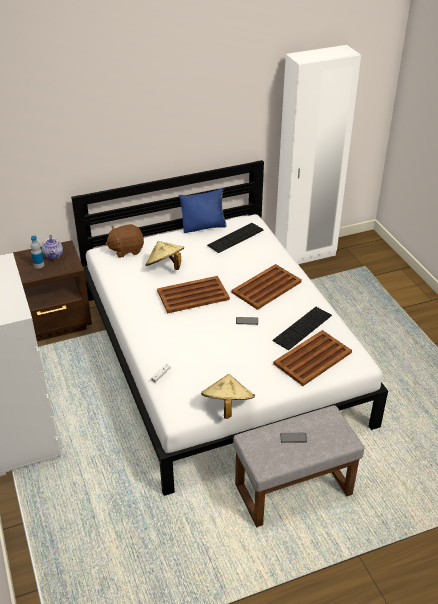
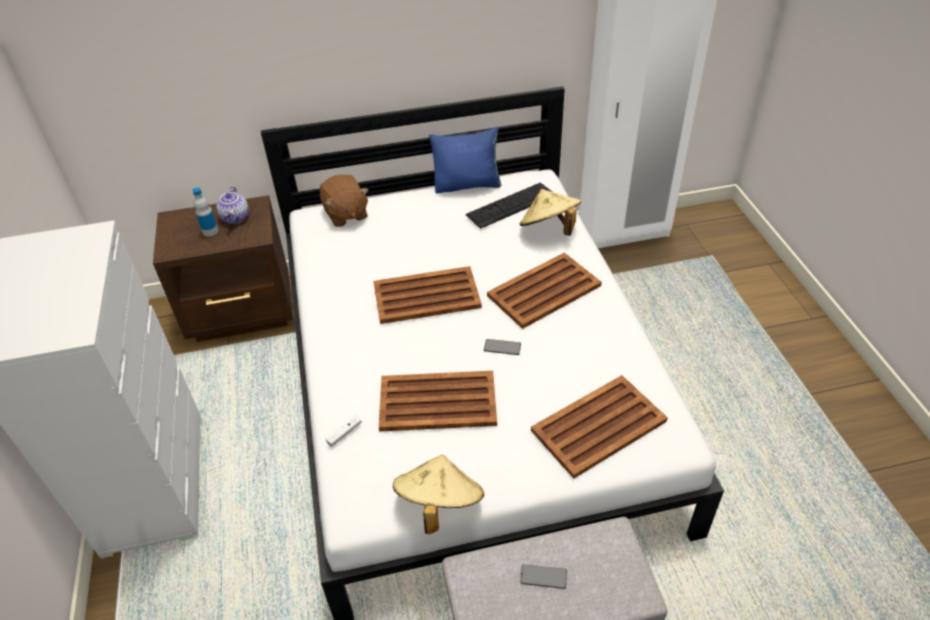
camera: 10 degrees right, 5 degrees up
(126, 250) = (345, 214): brown plush toy -> brown plush toy turned 105 degrees counterclockwise
(165, 267) = (396, 246): beige hat -> beige hat (549, 229)
(215, 353) = (439, 402): none -> brown tray
(302, 328) = (590, 367): keyboard -> none

